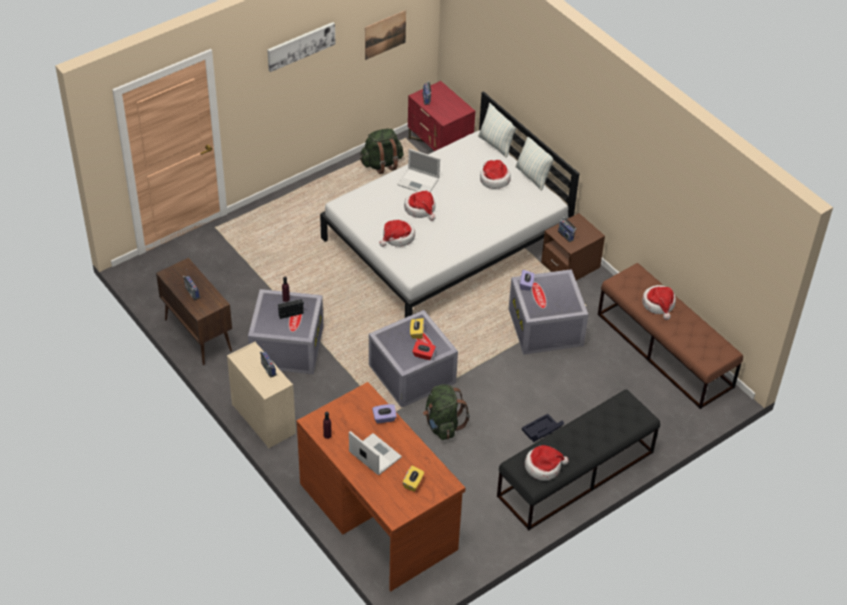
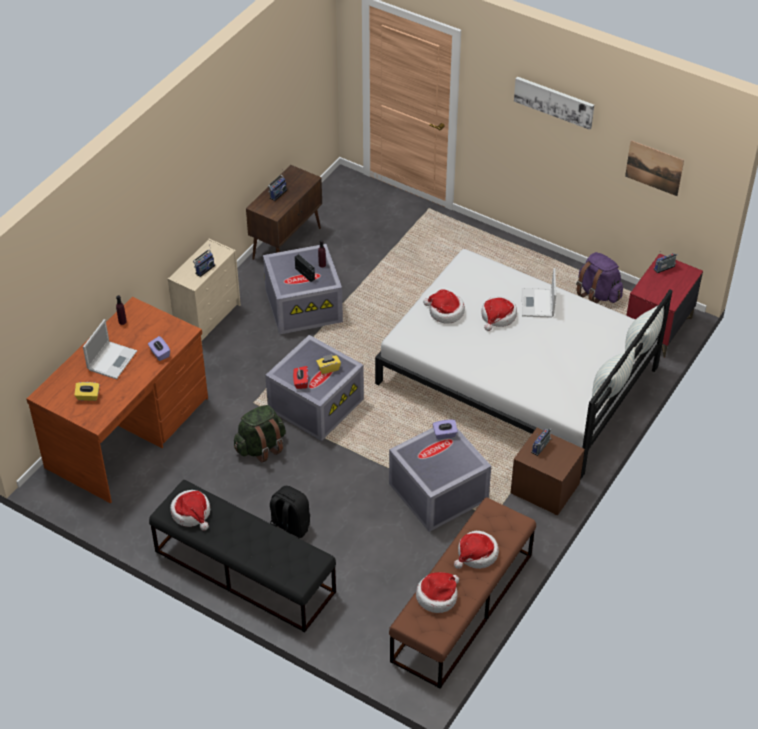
camera: 70 degrees right, 0 degrees up
(382, 164) = (597, 293): green backpack -> purple backpack
(494, 179) = (582, 360): hat -> hat (437, 596)
(541, 431) = (289, 528): black storage box -> black backpack

